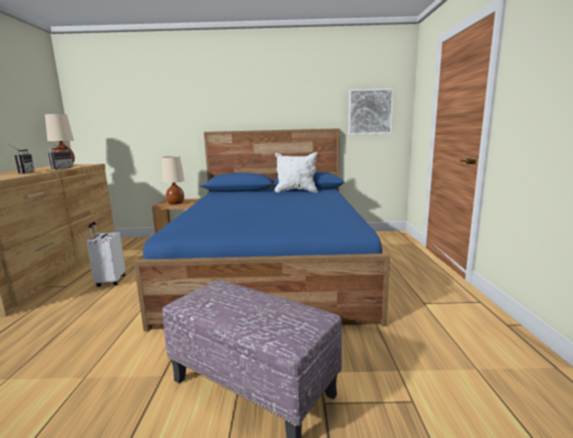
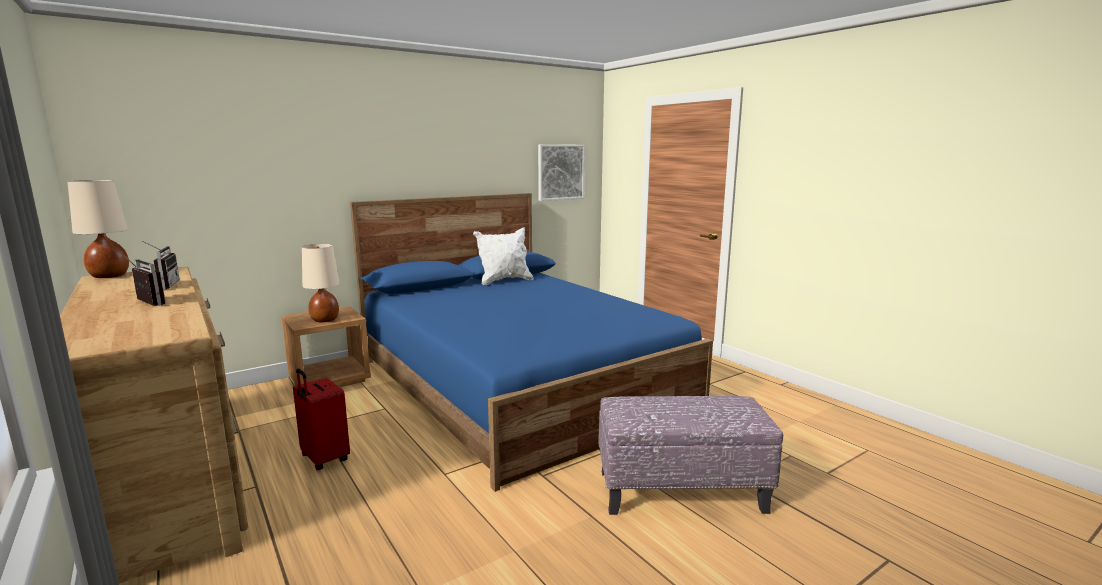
camera: 35 degrees left, 0 degrees up
(110, 281) = (323, 459): white suitcase -> red suitcase

